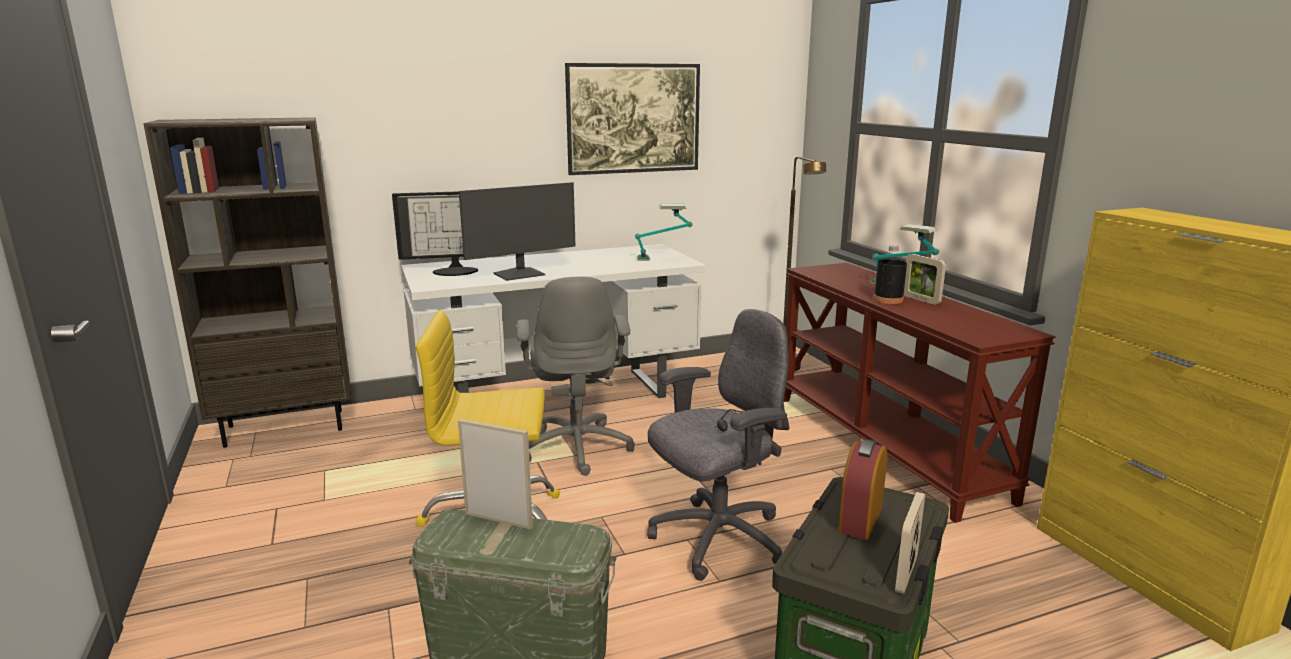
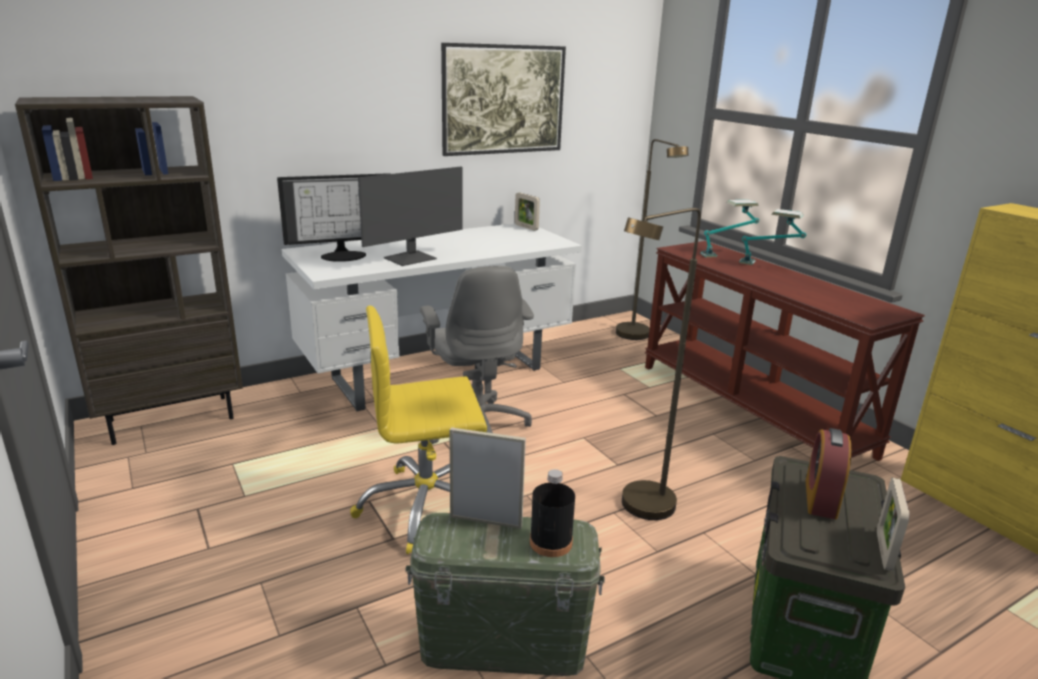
camera: 10 degrees left, 5 degrees up
(663, 259) = (538, 239): table lamp -> table lamp (726, 255)
(716, 539) = (639, 510): grey office chair -> brown floor lamp
(888, 299) = (765, 280): black bottle -> black bottle (550, 542)
(921, 300) = (793, 280): picture frame -> picture frame (526, 227)

